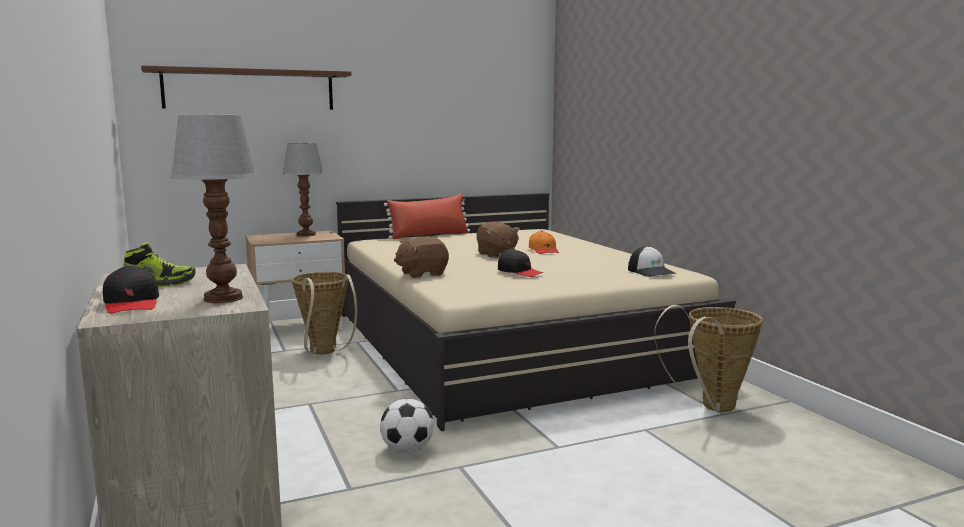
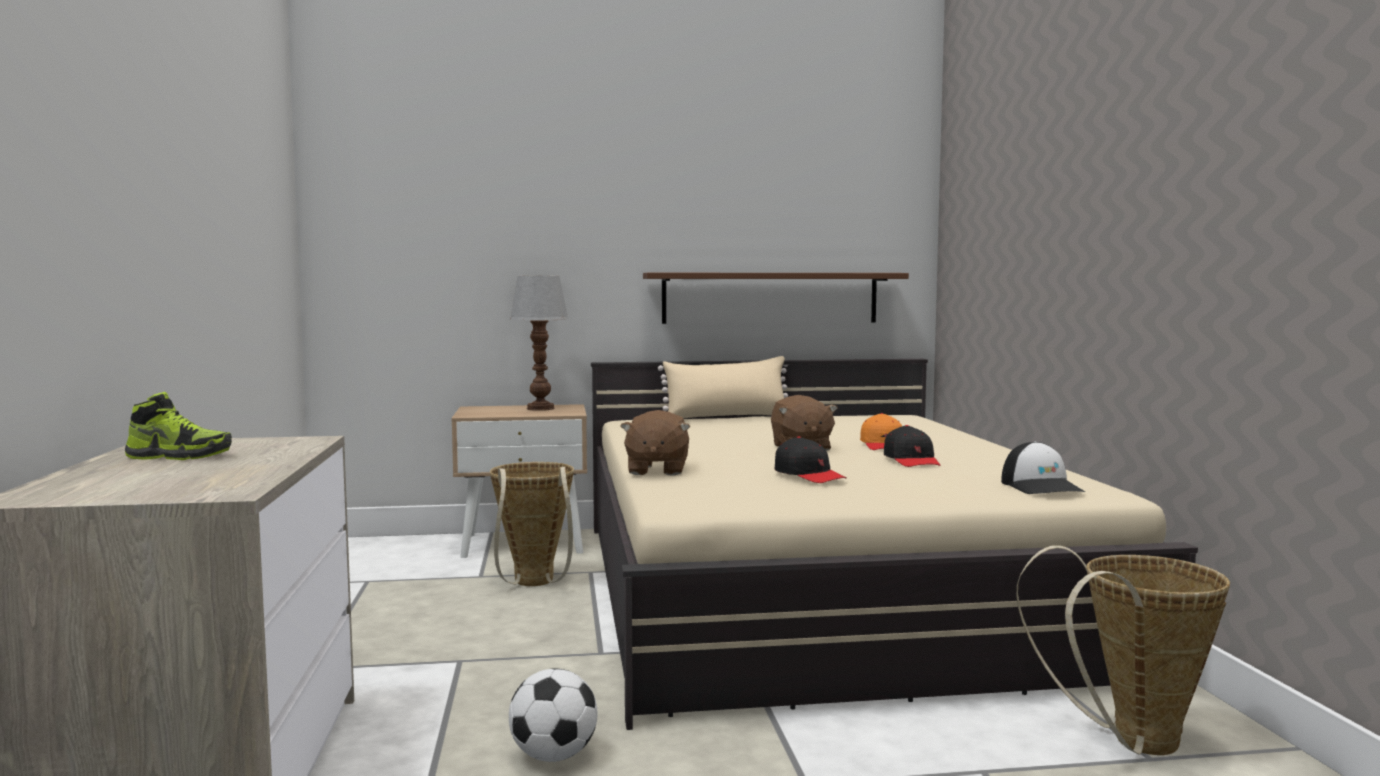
camera: 15 degrees right, 5 degrees down
(132, 303) = (93, 480): black cap -> black cap (912, 460)
(222, 298) = (223, 480): table lamp -> none
(250, 89) = (475, 201): brown shelf -> brown shelf (770, 298)
(422, 274) = (656, 470): brown plush toy -> brown plush toy turned 75 degrees counterclockwise
(429, 235) = (727, 417): red pillow -> beige pillow

